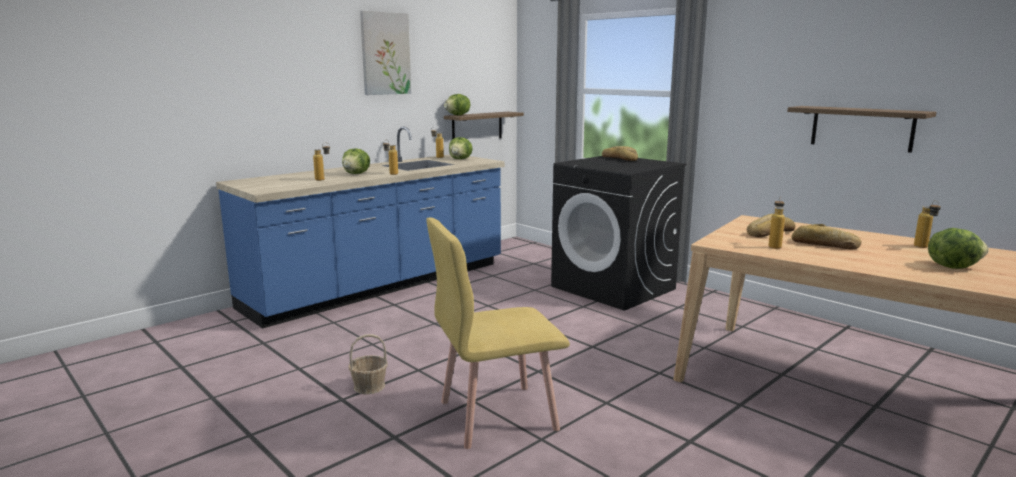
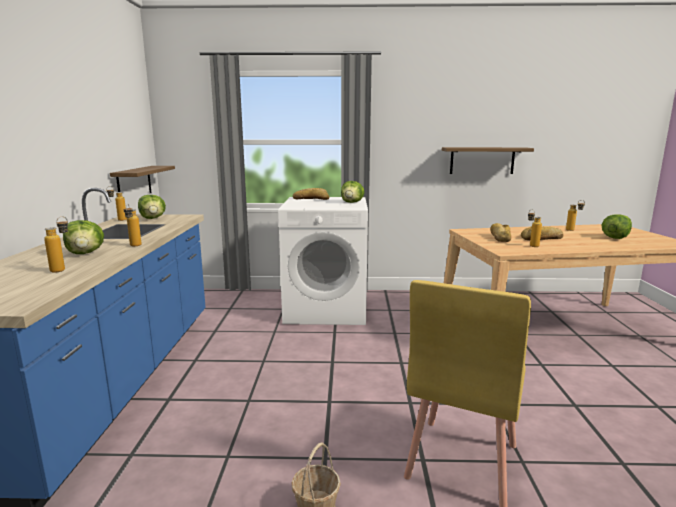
camera: 45 degrees left, 0 degrees up
(385, 54) = (51, 97): picture -> none
(458, 115) = (127, 171): lettuce -> lettuce (352, 202)
(614, 288) = (326, 309): black washing machine -> white washing machine

